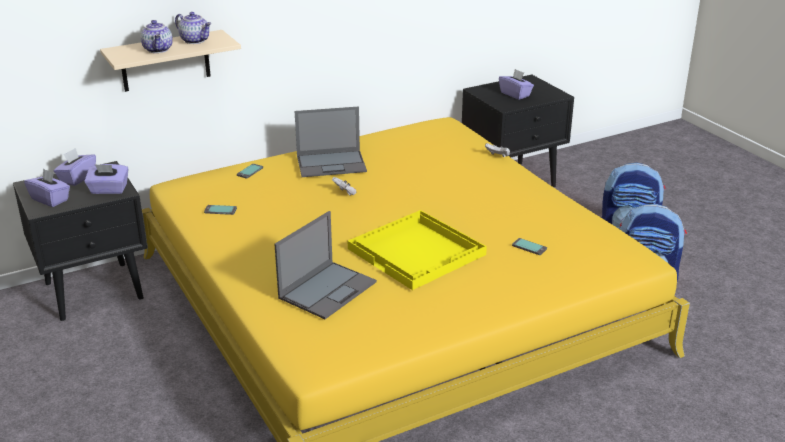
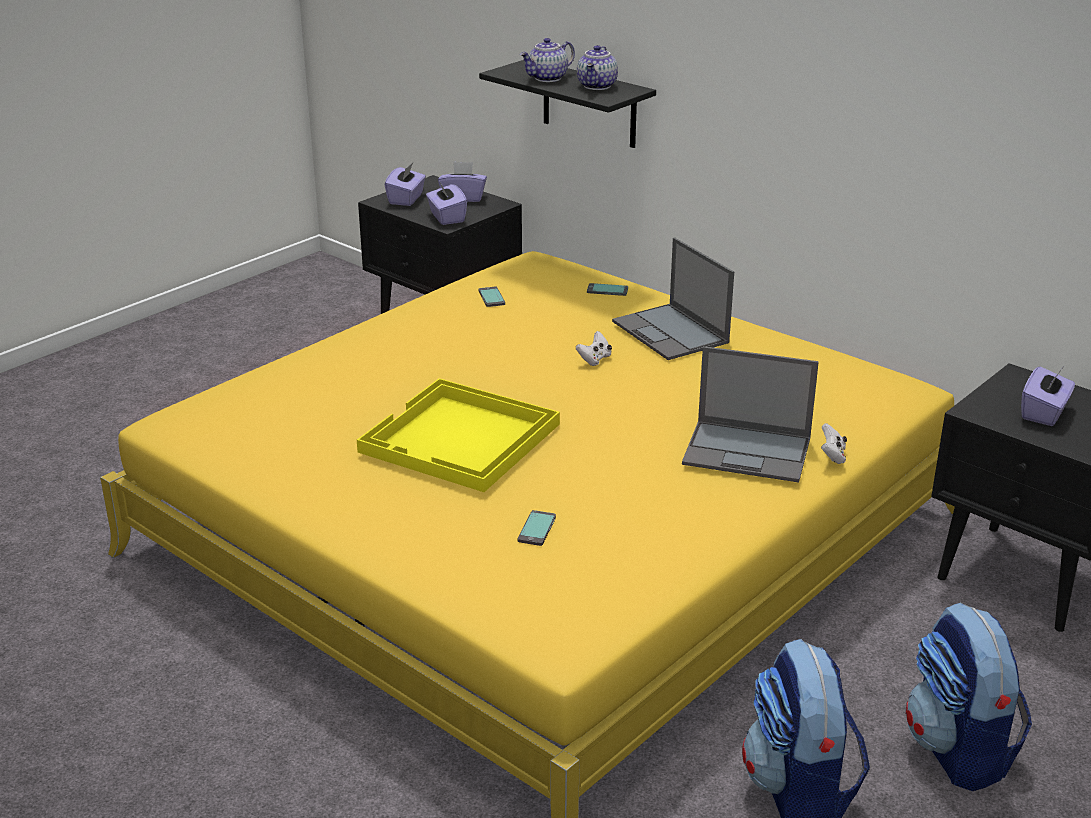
camera: 70 degrees right, 0 degrees up
(165, 61) = (589, 104): beige shelf -> black shelf
(328, 289) = (334, 398): laptop -> laptop (748, 451)

